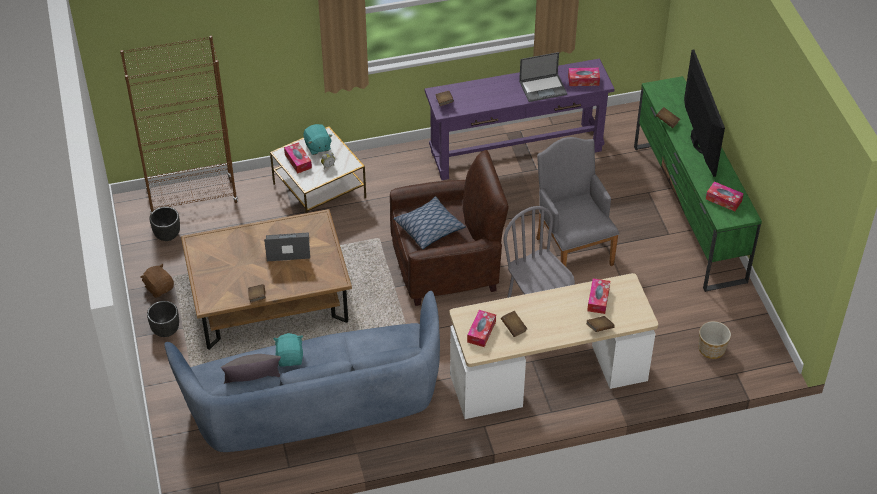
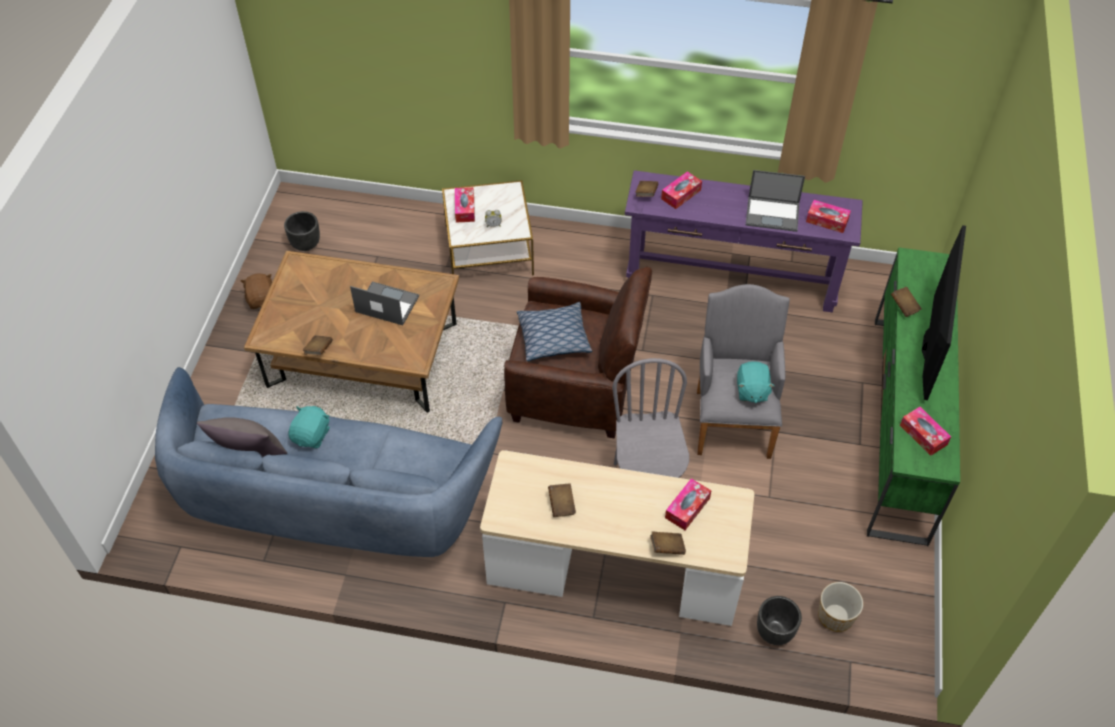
camera: 25 degrees right, 5 degrees up
(166, 330) = (239, 349): black planter -> black planter (775, 632)
(192, 198) = (355, 213): brown bookcase -> none
(317, 147) = (495, 199): turquoise plush toy -> turquoise plush toy (751, 391)
(481, 332) = (520, 494): tissue box -> tissue box (681, 194)

